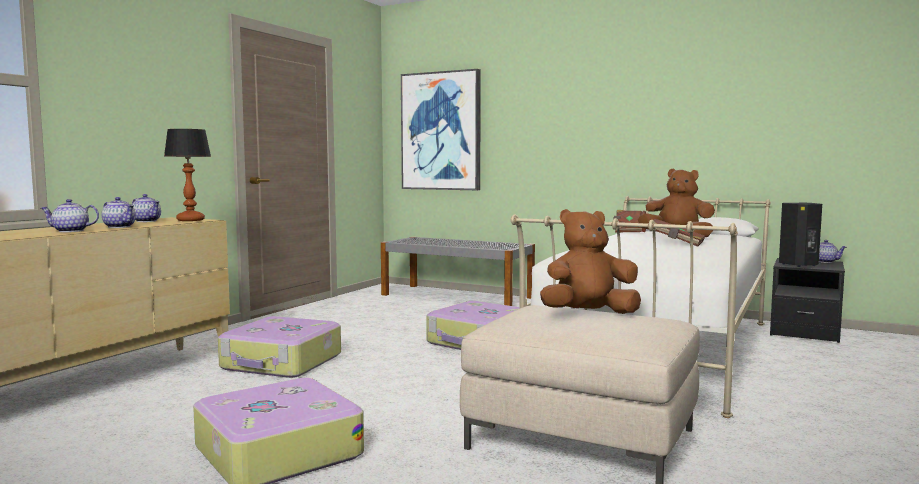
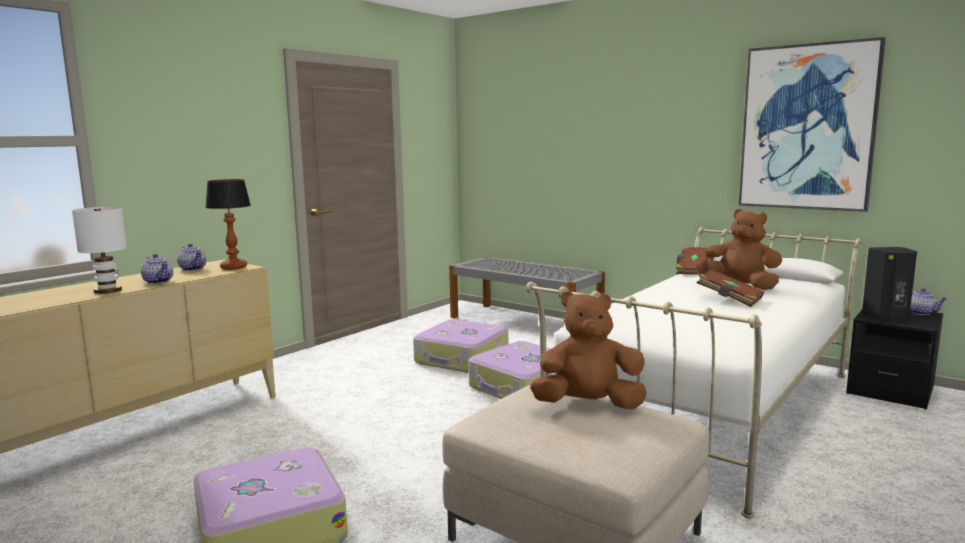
camera: 10 degrees right, 5 degrees up
(70, 231) = (108, 291): teapot -> white table lamp
(282, 362) = (321, 406): suitcase -> suitcase (462, 358)
(441, 131) = (513, 150): picture -> picture (807, 127)

